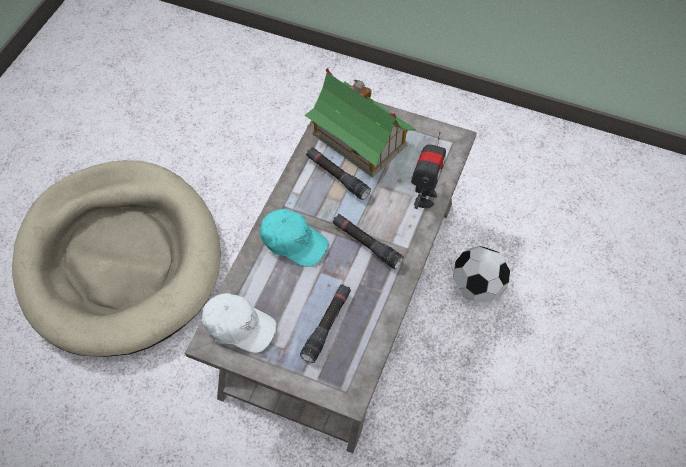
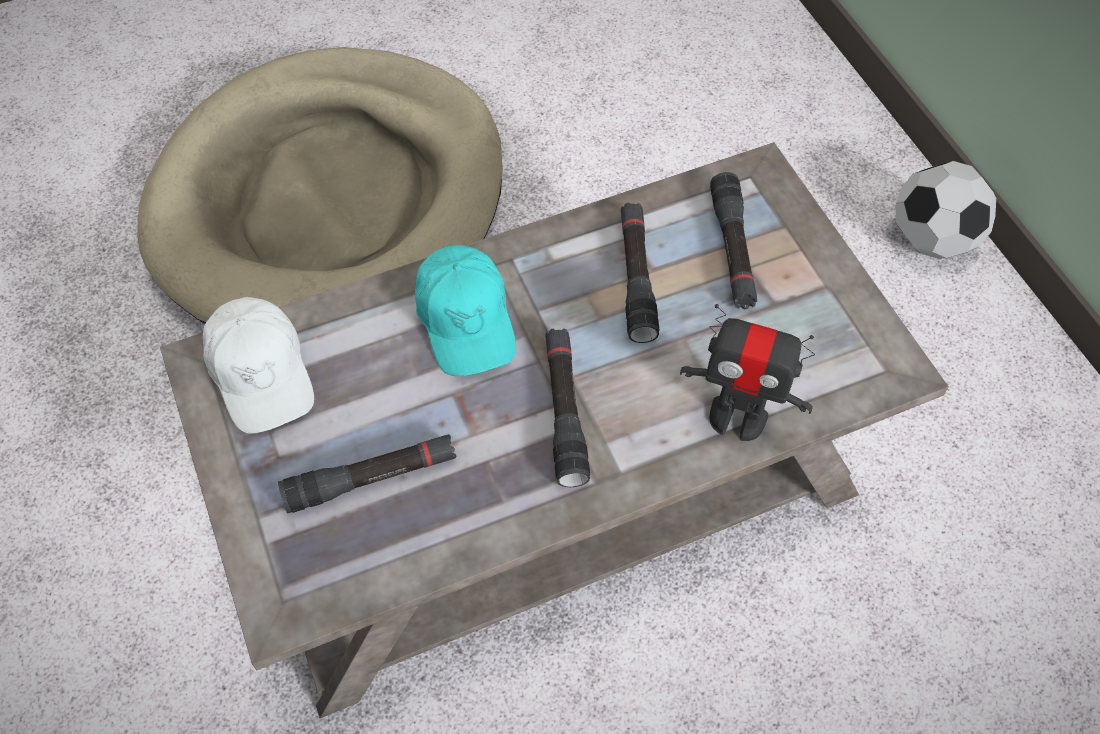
camera: 45 degrees right, 0 degrees up
(358, 139) = (732, 249): toy house -> black flashlight
(424, 197) = (737, 417): toy robot -> toy robot turned 45 degrees clockwise
(477, 287) = (762, 655): football -> football (931, 240)

